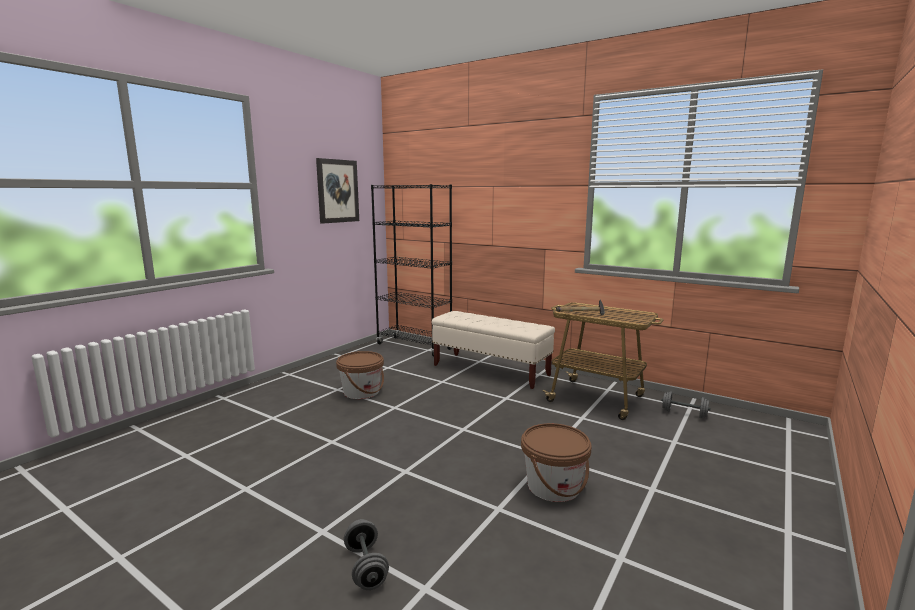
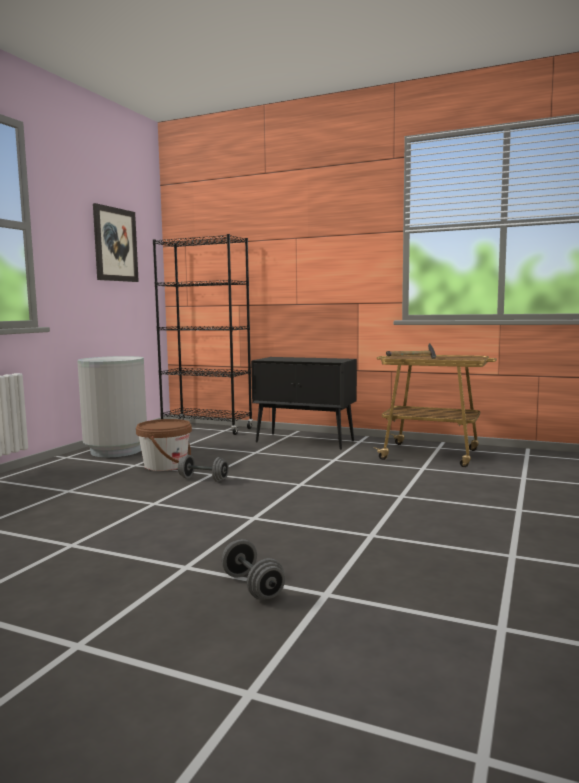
camera: 10 degrees left, 5 degrees down
(330, 369) = (116, 451): none -> grey trash can
(491, 370) = (305, 441): beige bench -> black cabinet
(553, 486) = (420, 516): brown bucket -> none
(684, 414) = (523, 459): grey dumbbell -> grey dumbbell (203, 479)

